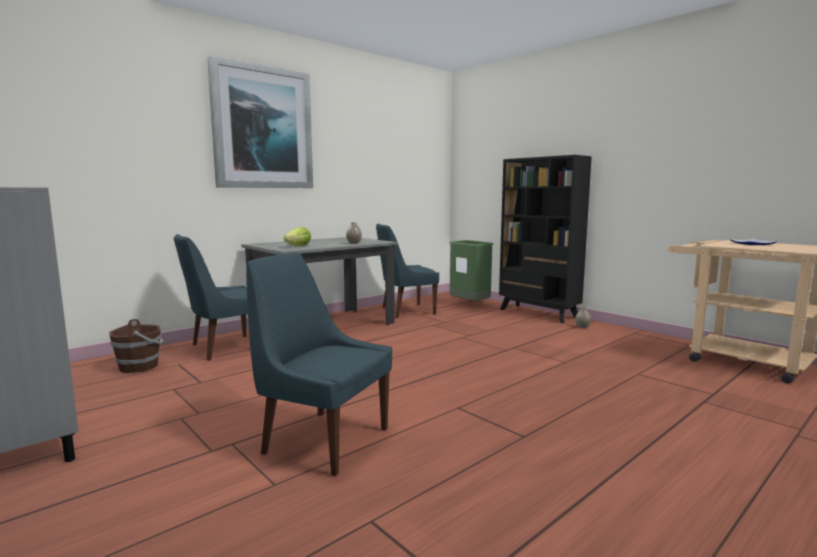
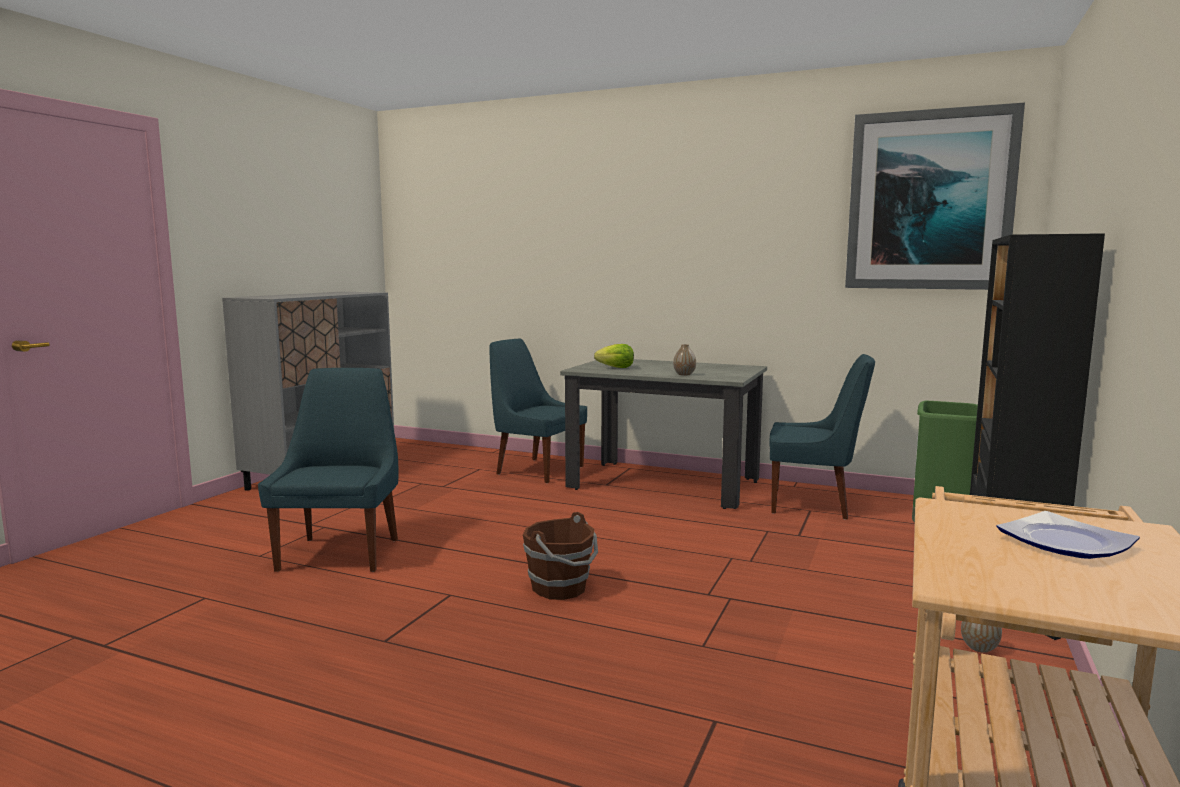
camera: 65 degrees right, 0 degrees up
(140, 366) = (463, 461): brown bucket -> brown bucket (561, 588)
(262, 128) = (642, 214): picture -> picture (929, 201)
(405, 311) = (813, 504): blue chair -> blue chair turned 150 degrees clockwise

